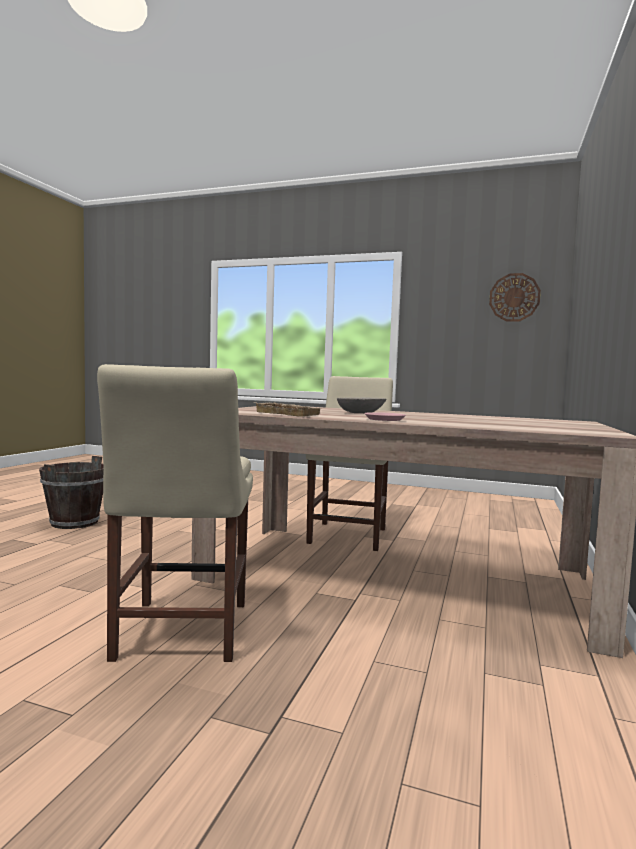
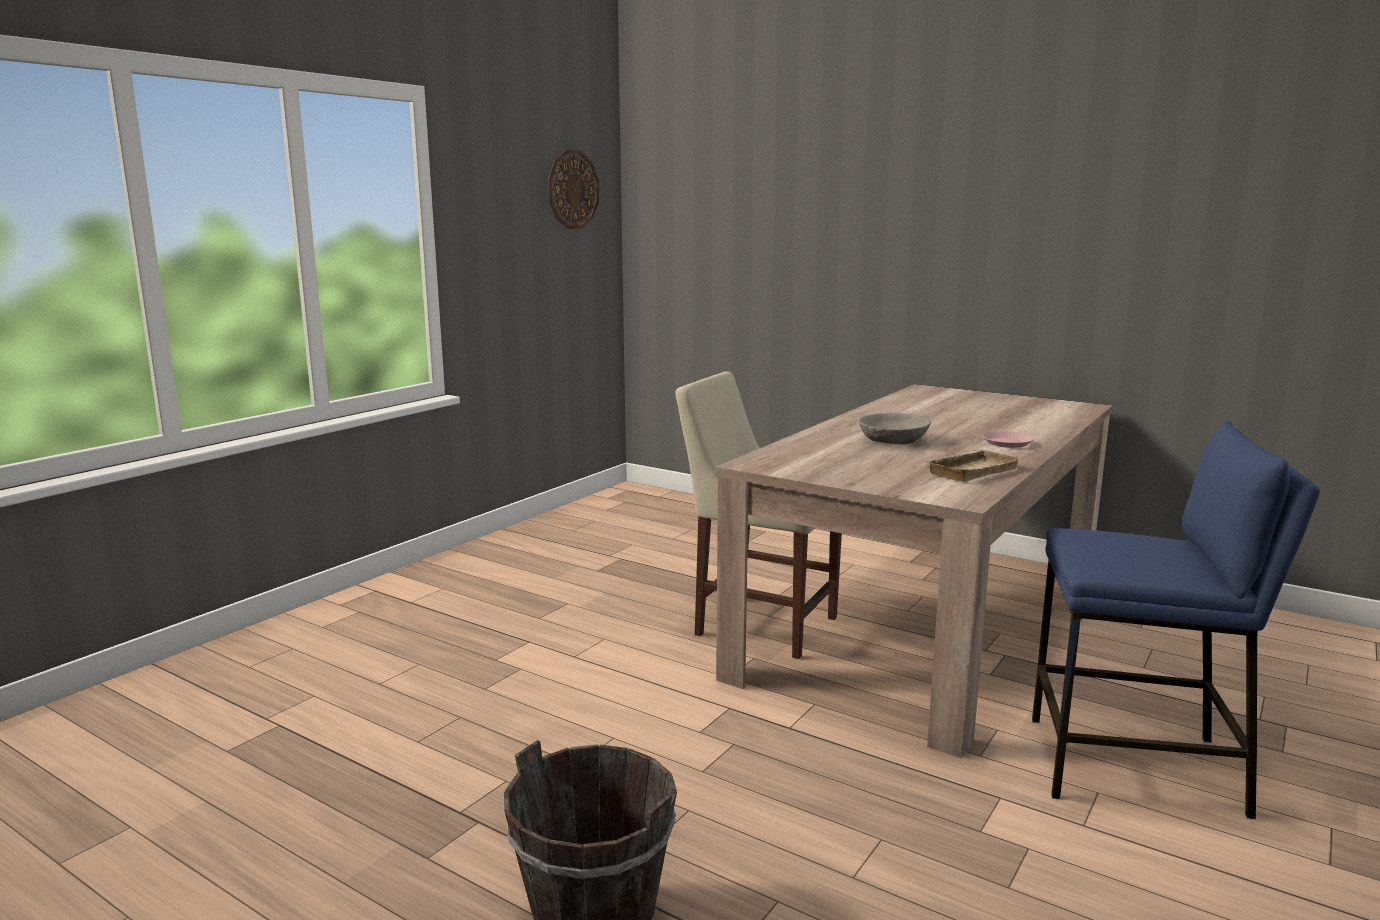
camera: 75 degrees left, 10 degrees up
(180, 634) = (1135, 767): beige chair -> blue stool

